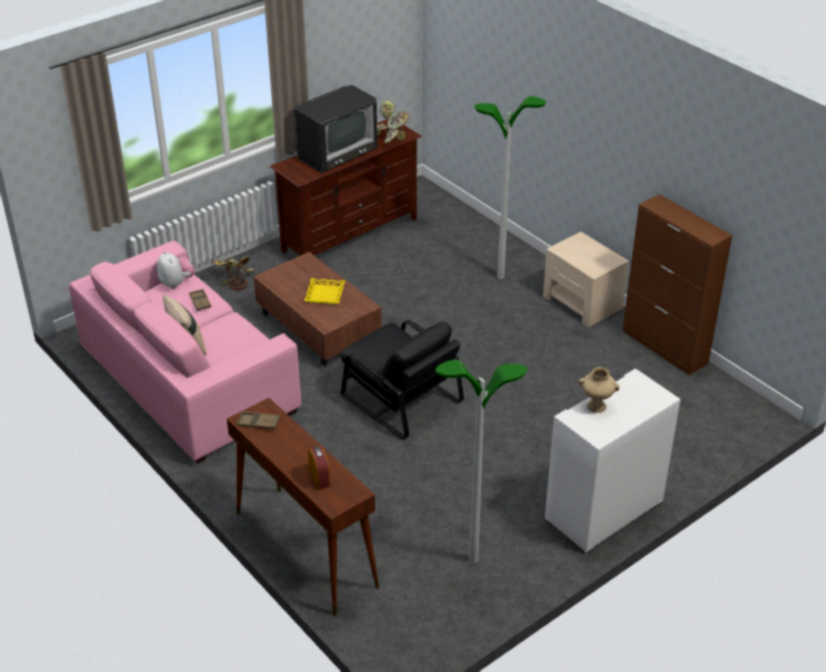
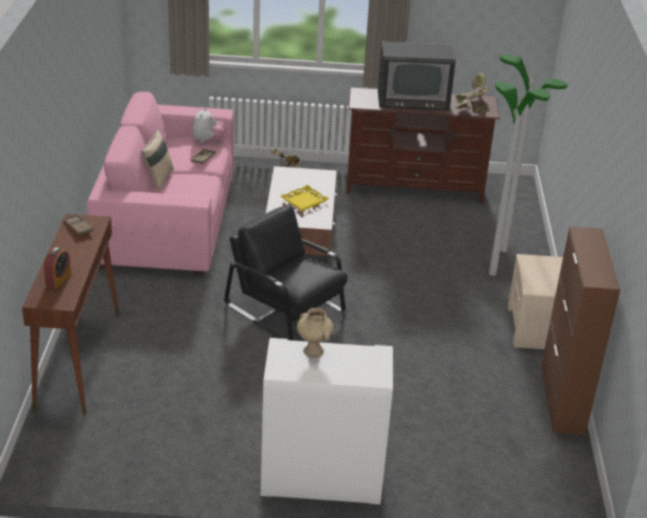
camera: 40 degrees right, 5 degrees down
(399, 397) = (287, 308): black armchair -> black armchair turned 135 degrees clockwise
(473, 559) = (174, 443): floor lamp -> floor lamp (503, 250)

